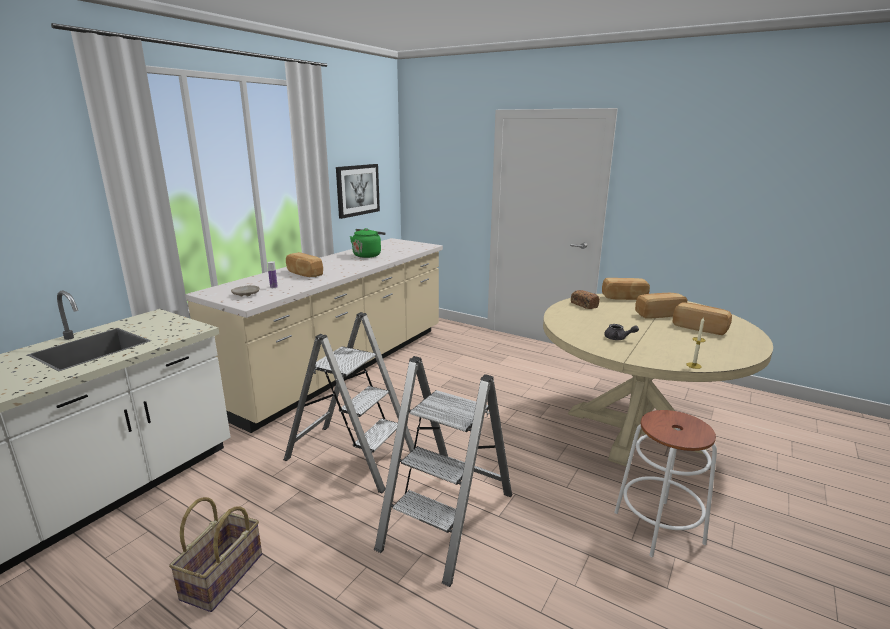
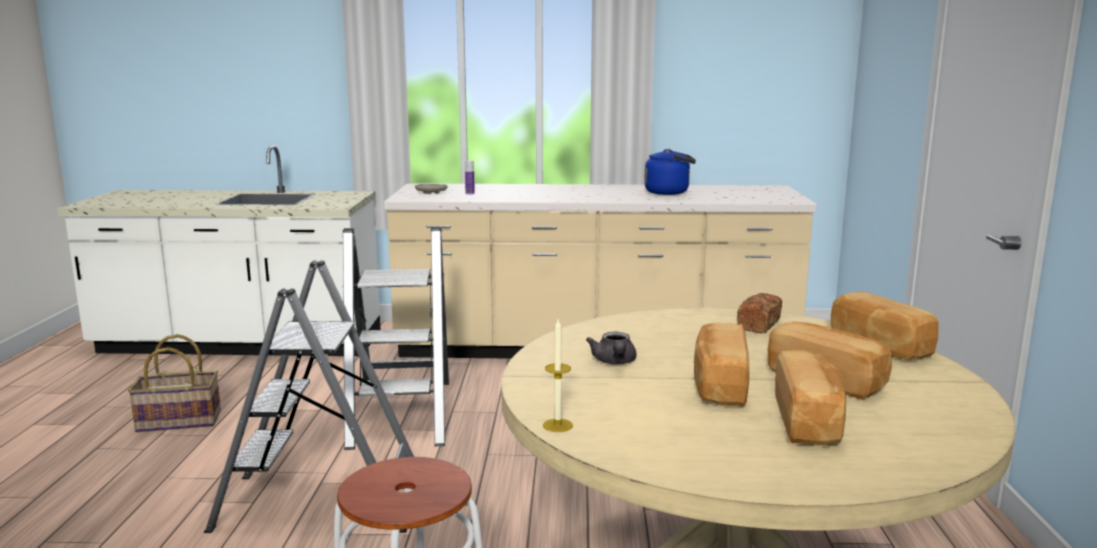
camera: 60 degrees right, 5 degrees down
(304, 274) = (536, 191): bread -> bread (718, 385)
(357, 190) = (736, 97): picture -> none
(368, 255) = (669, 192): green kettle -> blue kettle

